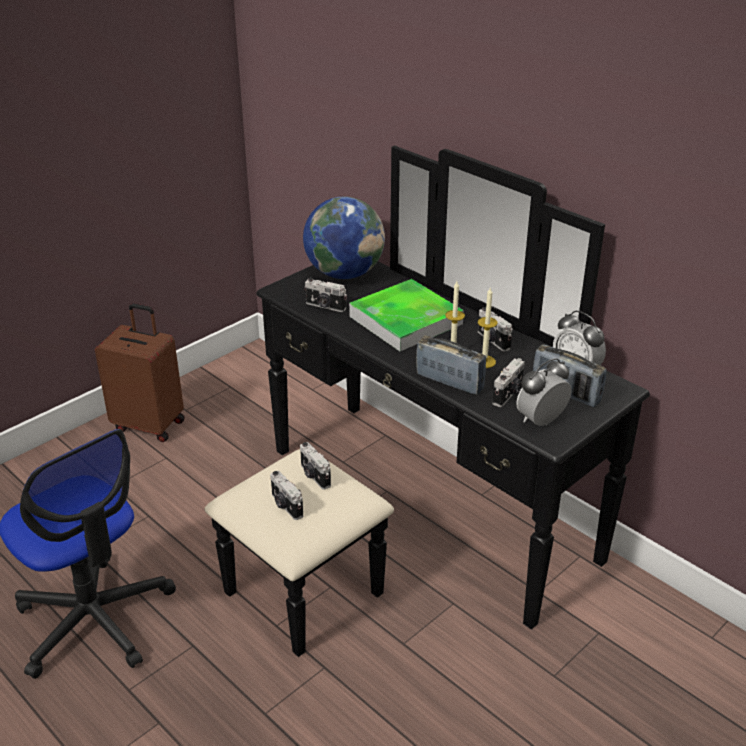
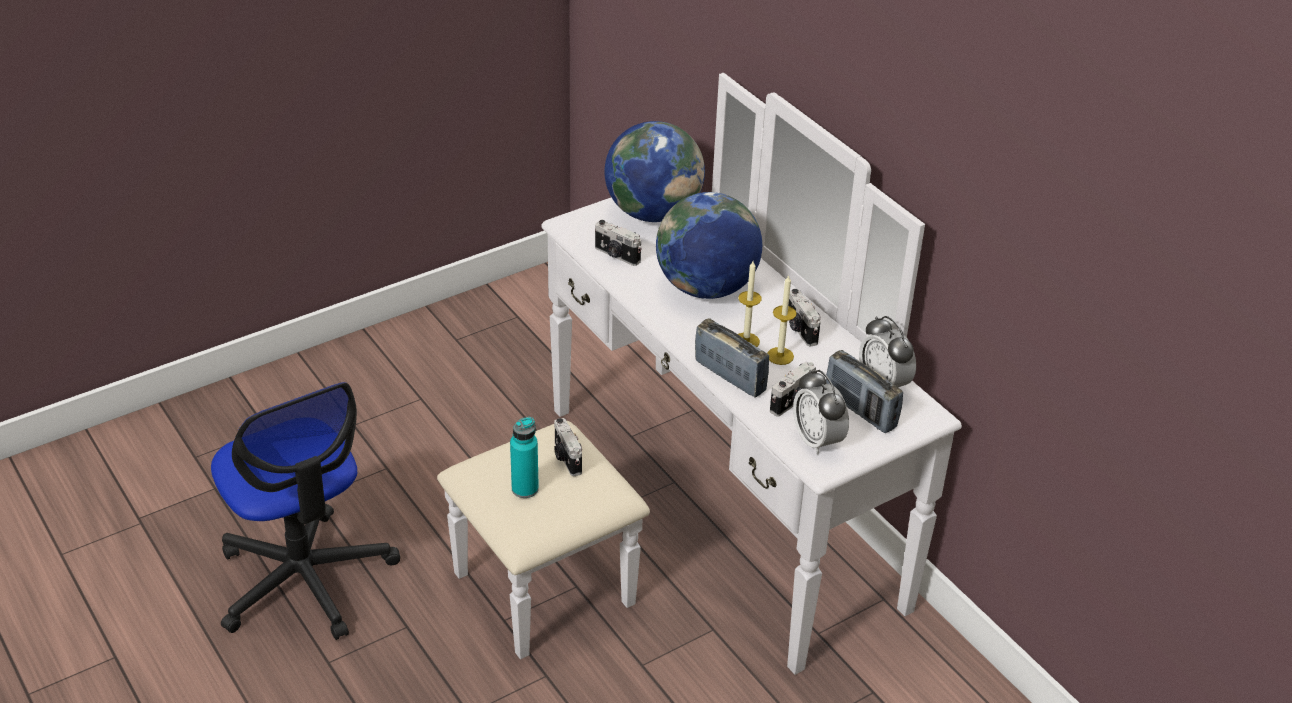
camera: 10 degrees right, 5 degrees up
(150, 424) = (410, 352): brown suitcase -> none
(286, 506) = (525, 489): camera -> turquoise bottle
(404, 523) = (684, 525): black dresser -> white dresser
(405, 320) = (706, 287): tray -> globe
(541, 421) = (817, 440): alarm clock -> alarm clock turned 90 degrees counterclockwise

